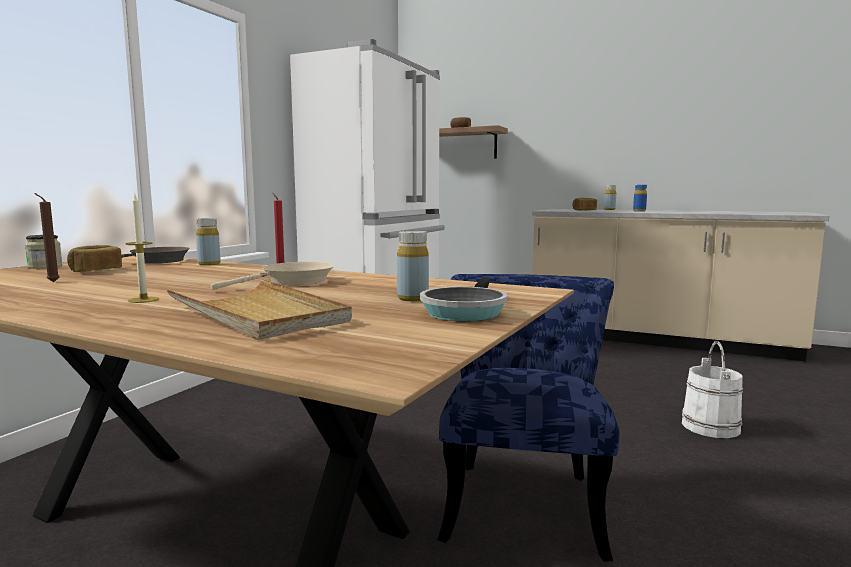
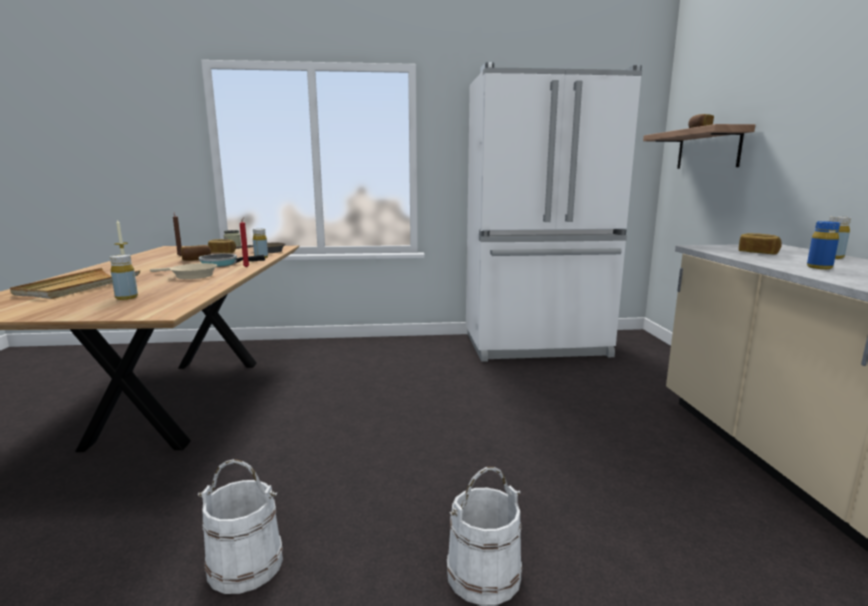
camera: 60 degrees right, 5 degrees up
(132, 278) = (196, 259): none -> bread
(464, 311) = (77, 309): frying pan -> frying pan (222, 264)
(524, 499) = (239, 480): blue chair -> none
(681, 509) = (245, 565): none -> white bucket

